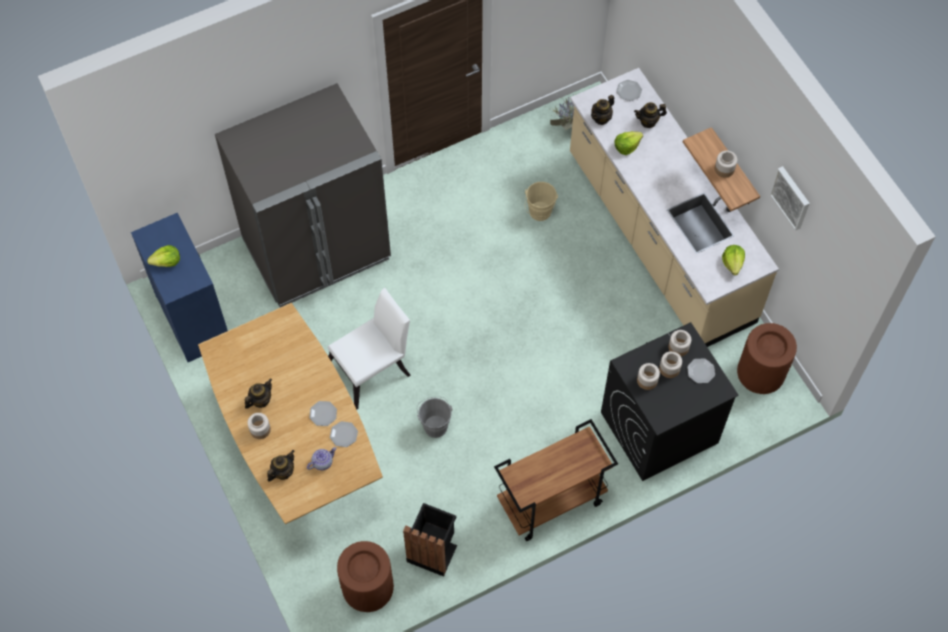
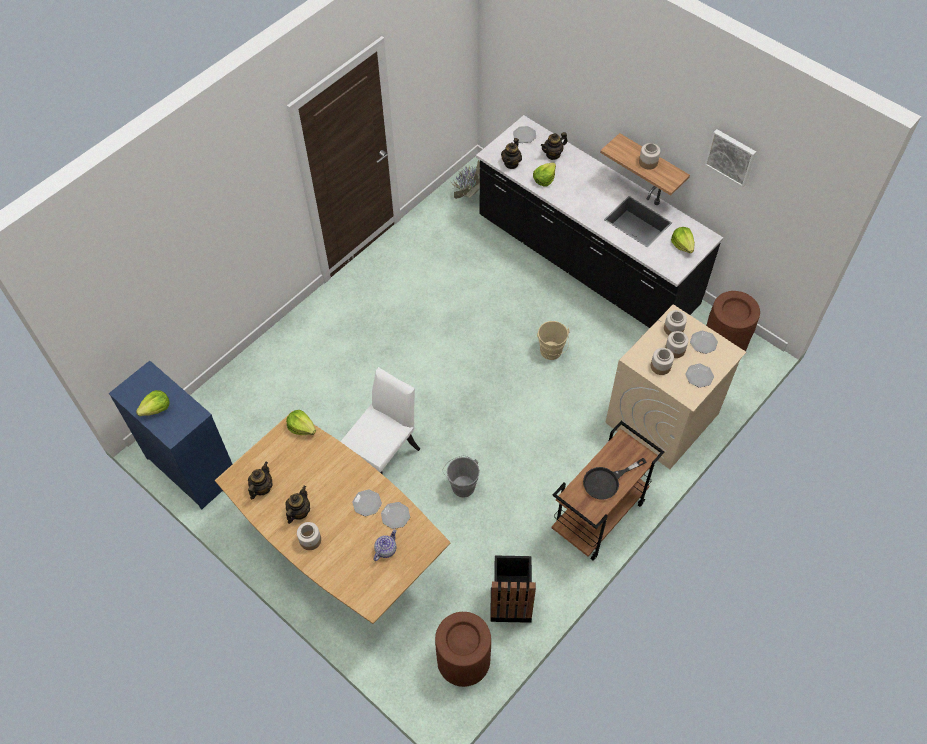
camera: 20 degrees left, 5 degrees down
(282, 472) = (350, 573): teapot -> teapot (262, 488)
(293, 322) = (302, 427): none -> lettuce
(317, 250) = (287, 367): grey fridge -> none
(539, 214) = (475, 274): beige bucket -> beige bucket (551, 353)
(552, 472) = (606, 481): none -> black frying pan
(658, 428) = (661, 419): black washing machine -> beige washing machine
(659, 238) = (586, 262): beige counter -> black counter
(679, 403) = (699, 376): none -> plate

